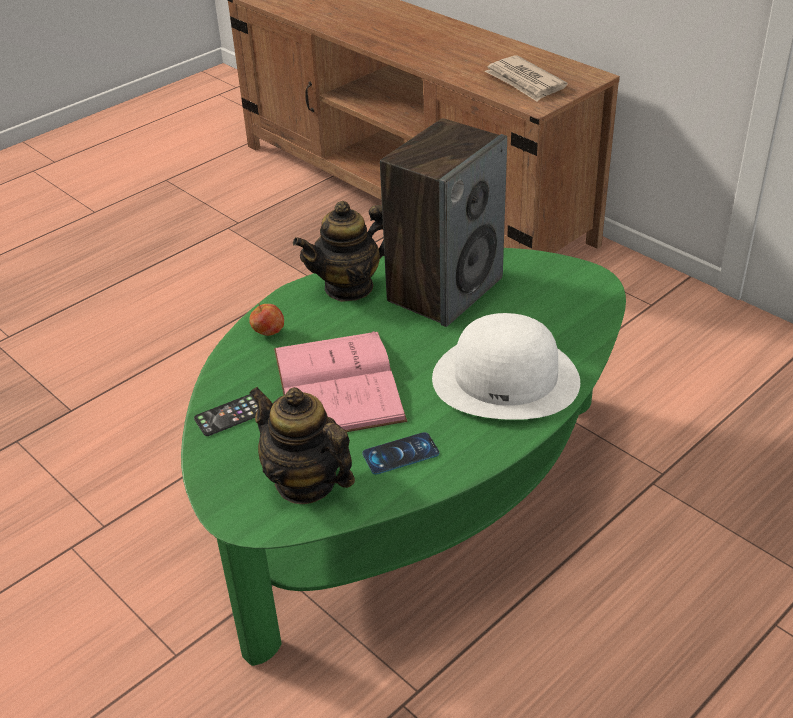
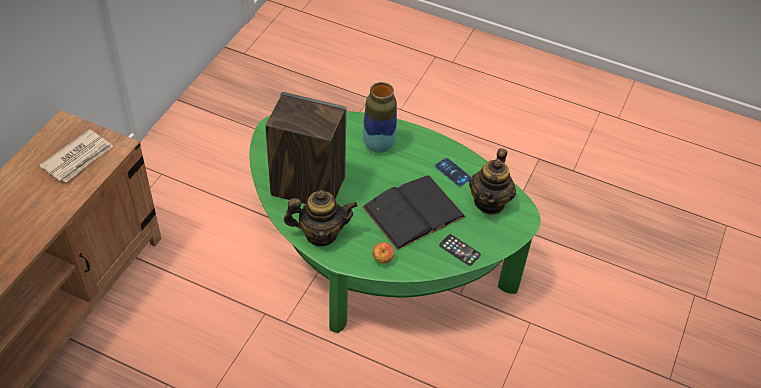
camera: 115 degrees left, 10 degrees up
(337, 384) = (413, 212): pink book -> black book
(349, 287) = (321, 234): teapot -> teapot turned 45 degrees counterclockwise
(506, 378) = (378, 145): white hat -> vase

